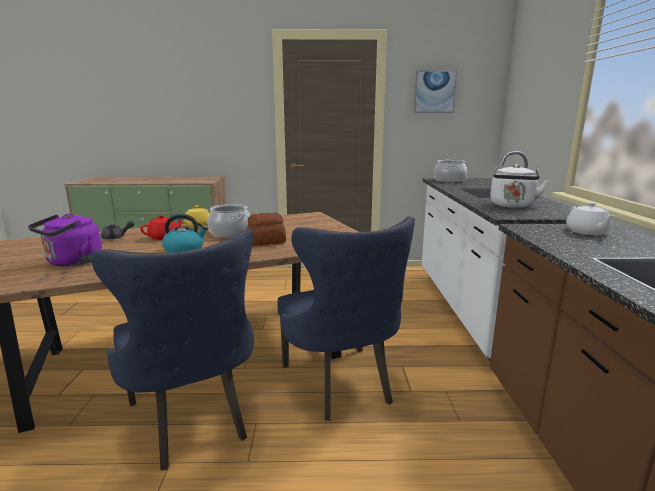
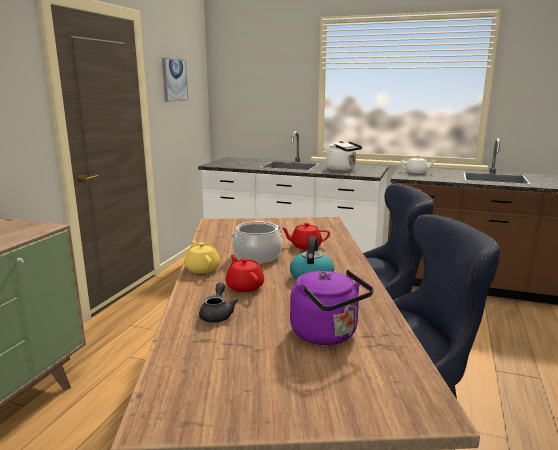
camera: 70 degrees left, 0 degrees up
(265, 242) = (305, 246): bread -> red teapot
(449, 180) = (225, 163): cooking pot -> none

